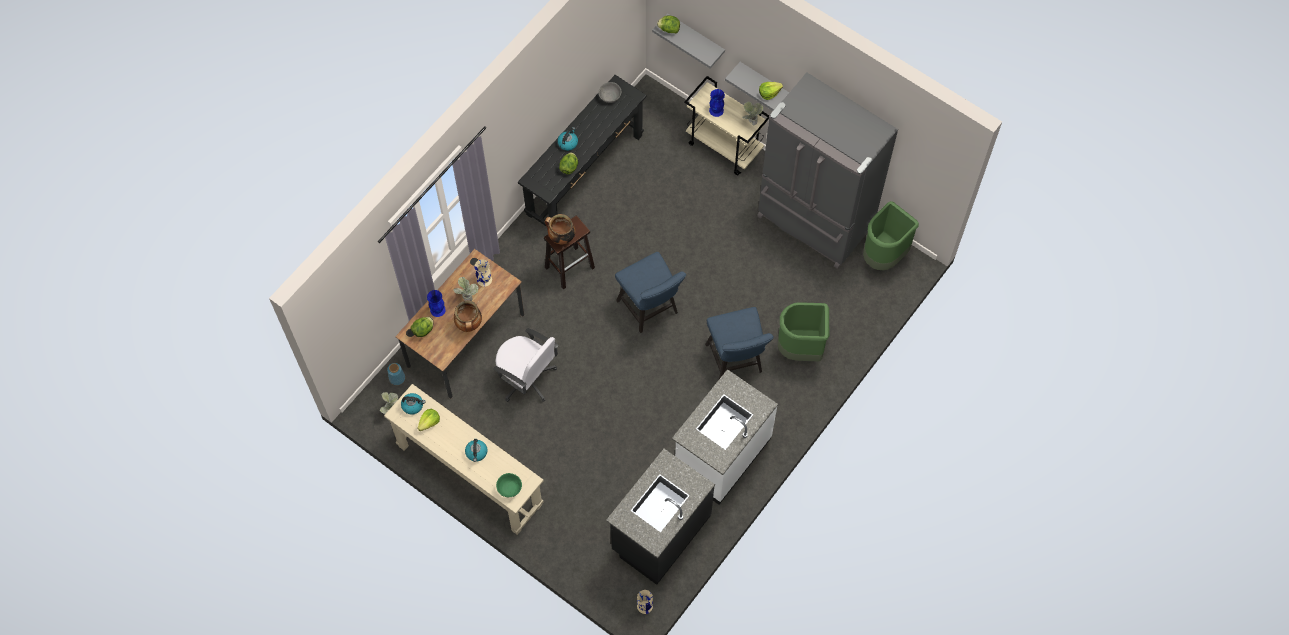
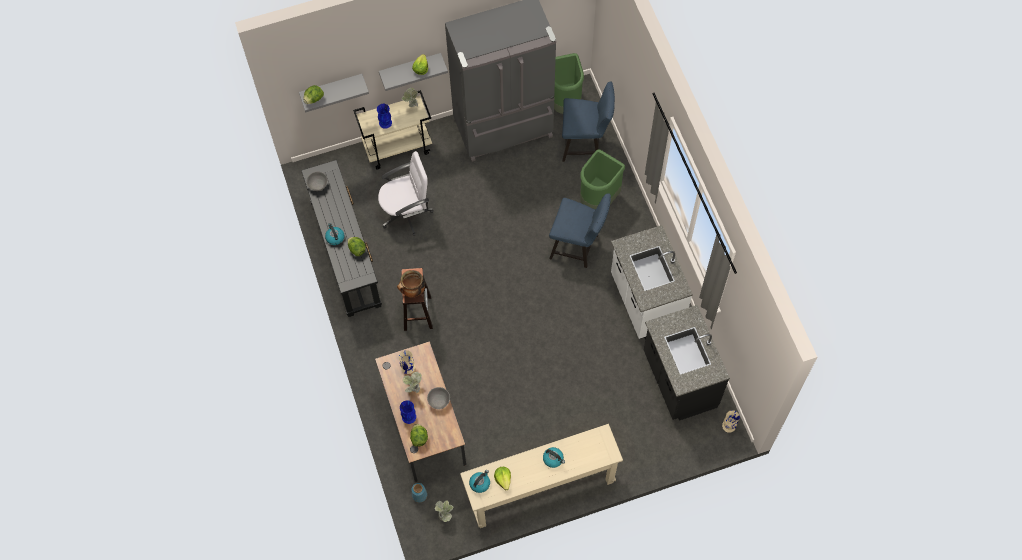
camera: 55 degrees left, 0 degrees up
(469, 324) = (439, 401): cooking pot -> grey bowl
(509, 488) = (599, 452): green bowl -> none
(526, 379) = (489, 399): white office chair -> white office chair (406, 213)
(650, 310) = (494, 278): blue chair -> blue chair (585, 144)

